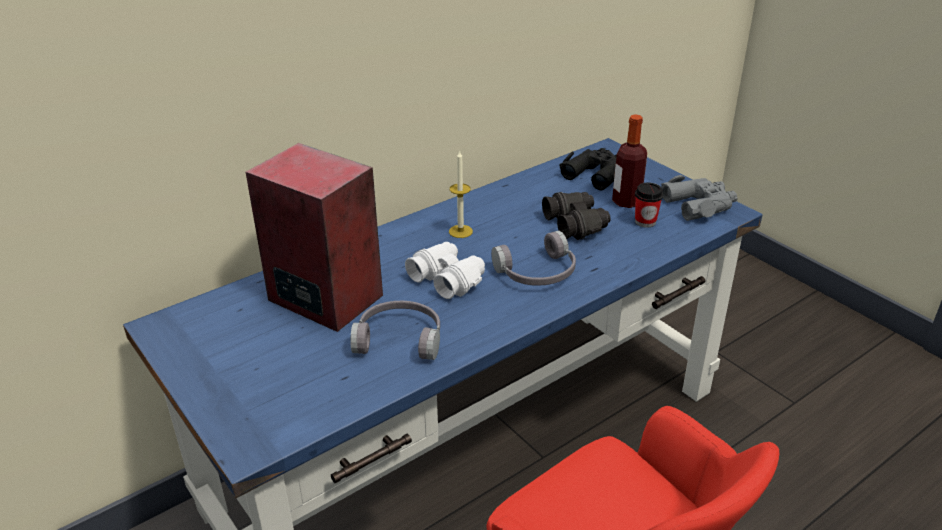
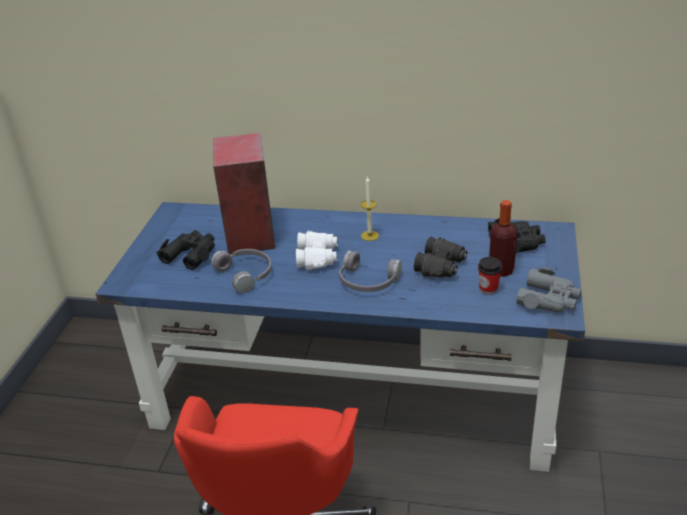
camera: 50 degrees right, 0 degrees up
(286, 358) = (191, 254): none -> black binoculars

